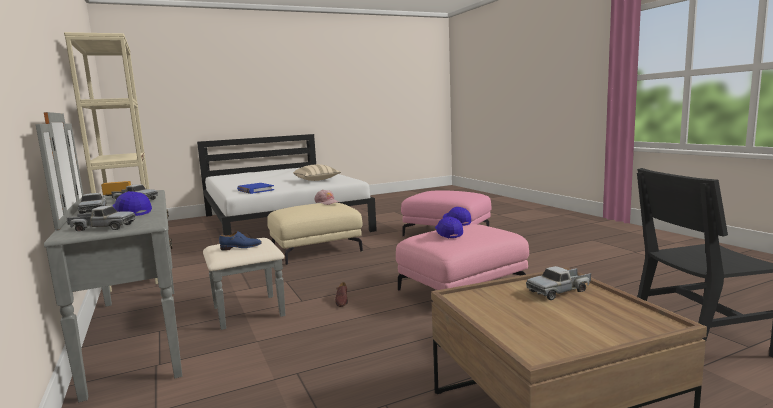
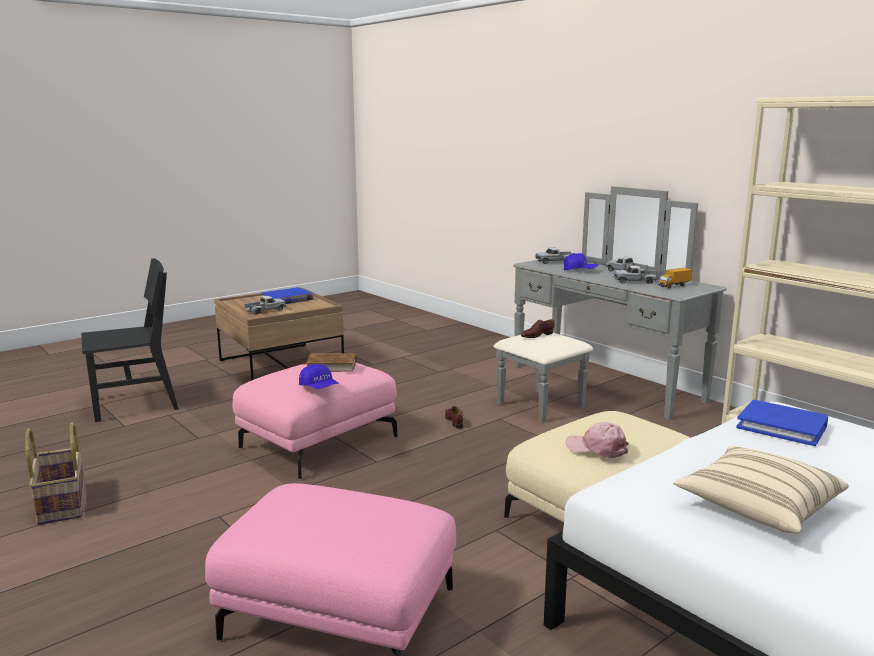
camera: 165 degrees right, 5 degrees up
(241, 247) = (537, 335): blue shoe -> brown shoe
(448, 234) = (331, 366): blue cap -> brown book
(541, 324) = (287, 299): none -> blue book
(618, 264) = (60, 504): none -> basket

